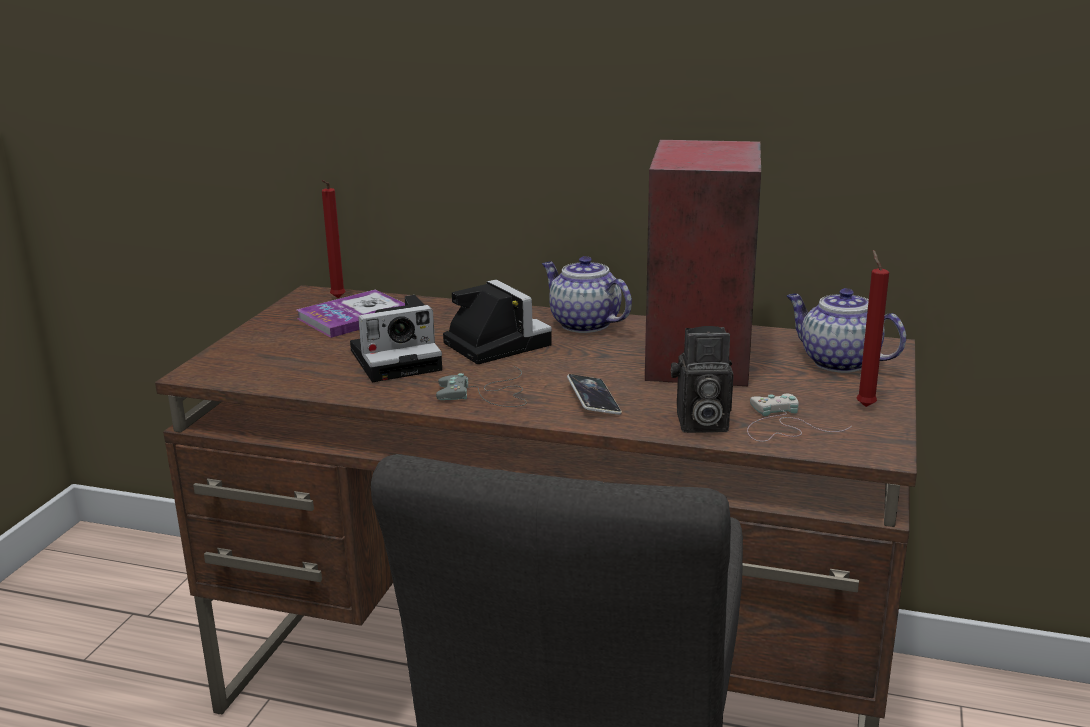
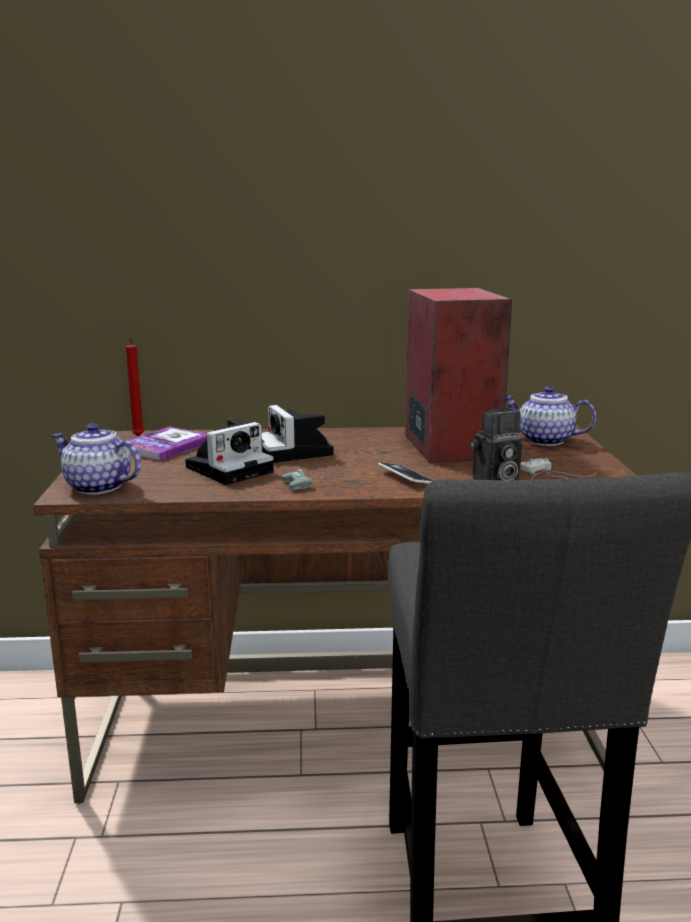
camera: 20 degrees left, 5 degrees down
(493, 343) = (295, 452): camera -> camera turned 150 degrees counterclockwise
(583, 324) = (348, 435): teapot -> teapot (96, 487)
(864, 405) = (587, 461): red candle -> none

